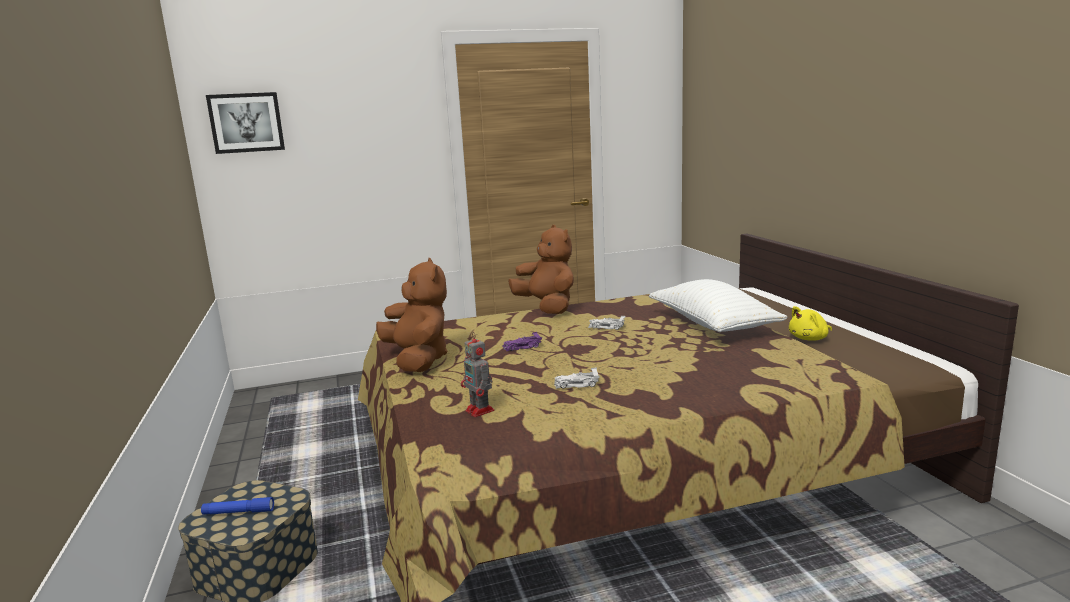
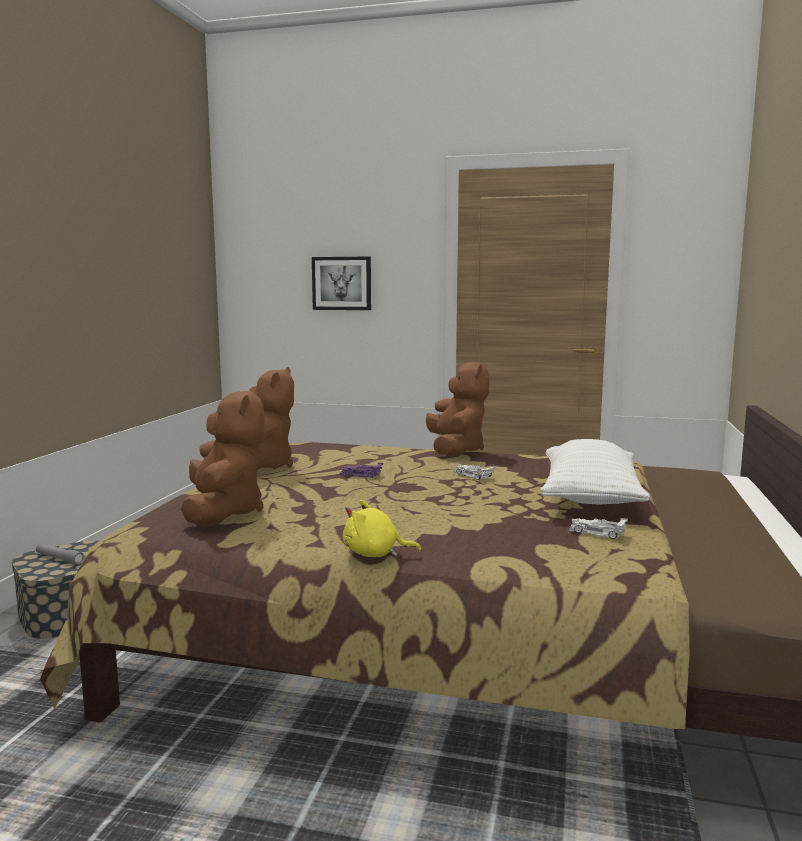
camera: 30 degrees right, 5 degrees down
(238, 512) = (59, 558): blue flashlight -> grey flashlight
(246, 122) = (261, 243): picture -> picture (342, 283)
(480, 411) = (223, 513): toy robot -> brown plush toy
(576, 384) = (338, 513): white toy car -> white toy car (596, 533)
(810, 339) = (693, 536): yellow plush toy -> yellow plush toy (375, 554)

